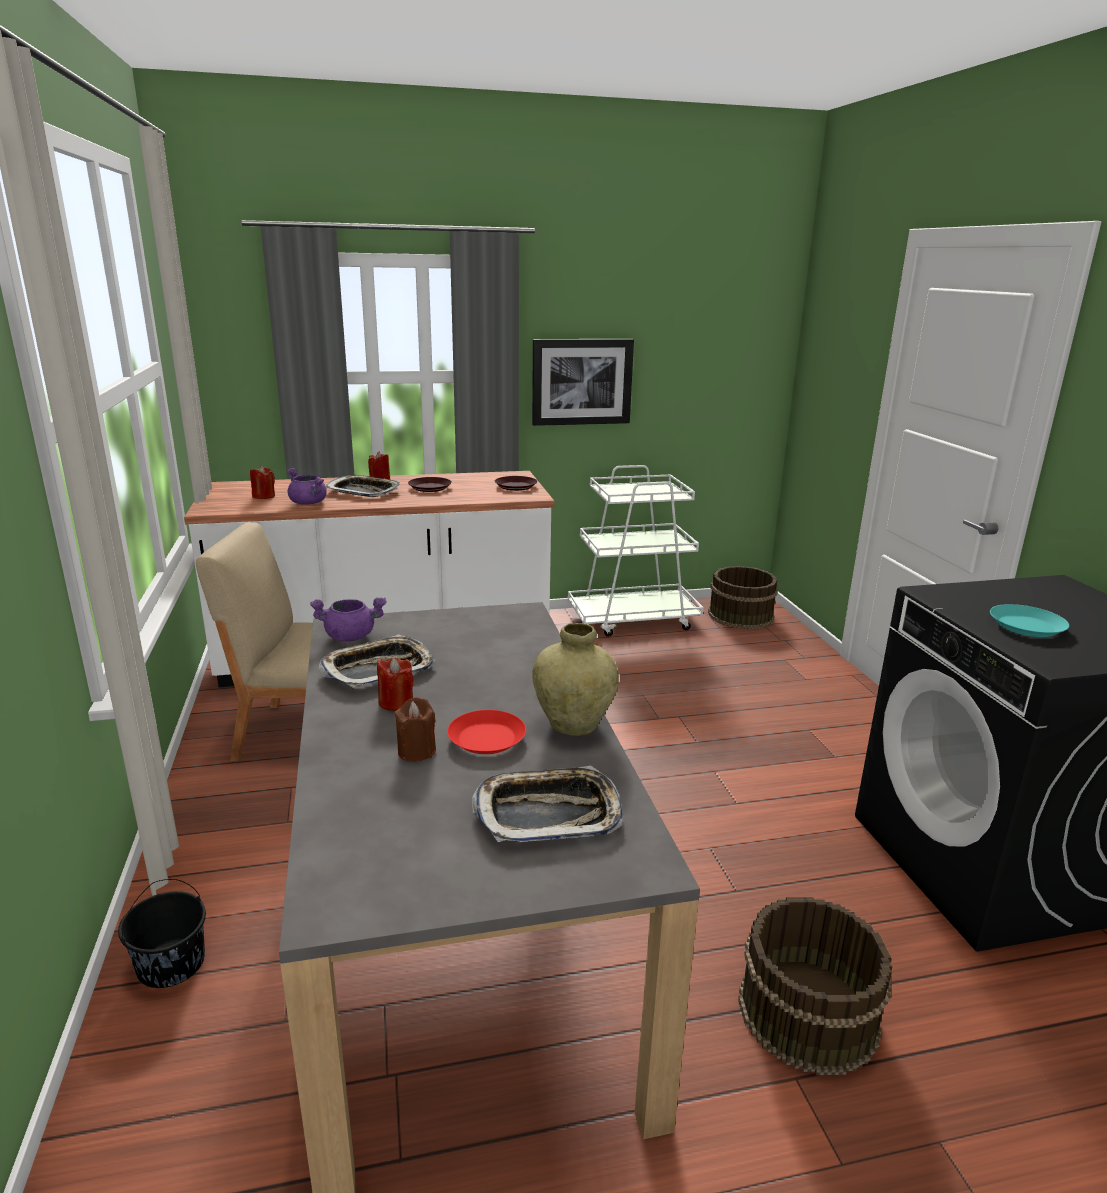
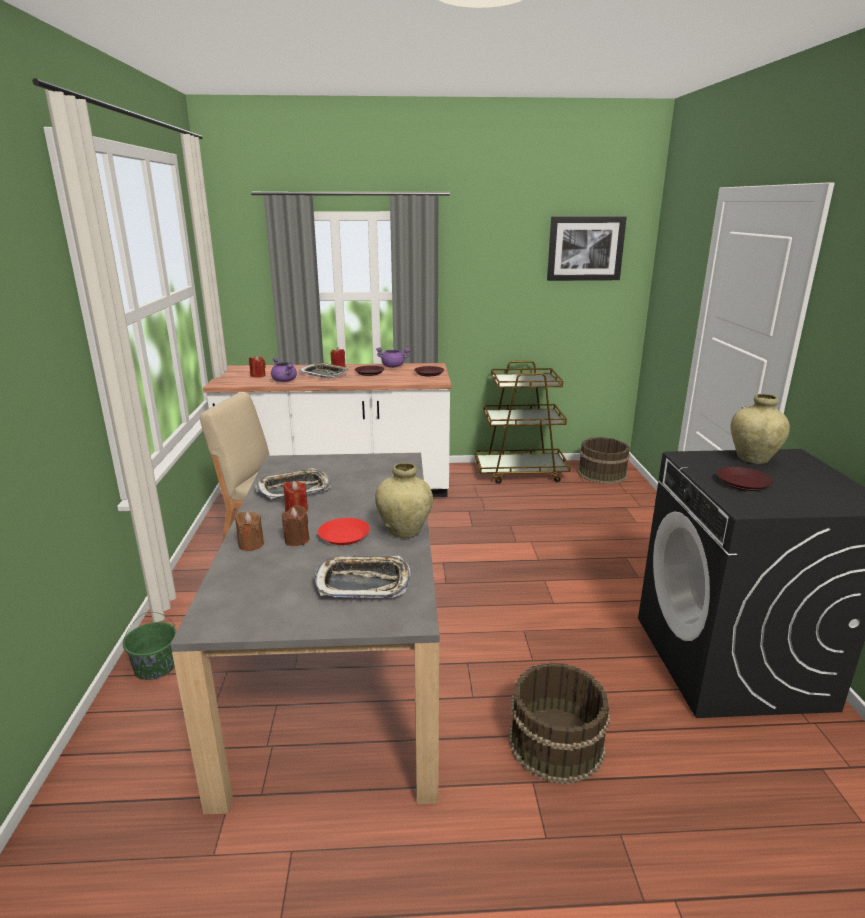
camera: 10 degrees right, 0 degrees up
(170, 964) = (155, 667): black bucket -> green bucket
(347, 764) = (251, 544): none -> brown candle
(351, 636) = (285, 468): purple cooking pot -> purple cooking pot (393, 366)
(582, 382) = (485, 300): picture -> picture (585, 248)
(633, 619) = (520, 472): white cart -> brown cart
(1015, 591) = (752, 459): none -> beige vase
(1026, 627) = (743, 483): turquoise plate -> brown plate

